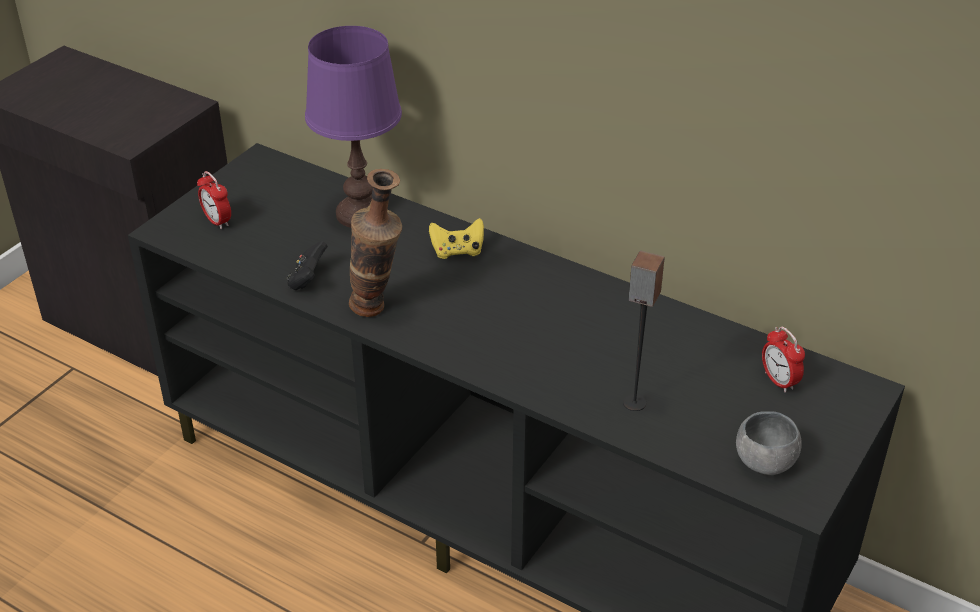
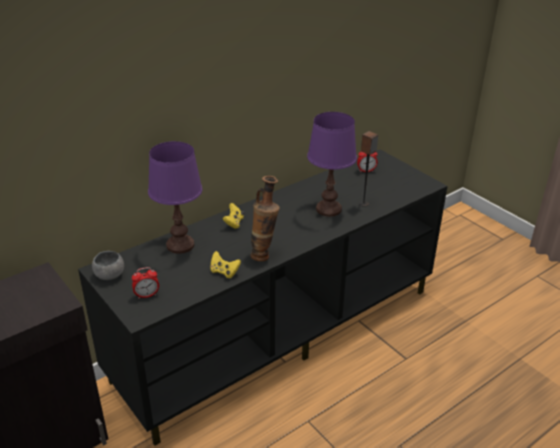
camera: 70 degrees left, 5 degrees down
(307, 279) = (224, 272): black game controller -> yellow game controller
(579, 357) = (329, 209): none -> purple table lamp
(765, 461) = (408, 185): grey bowl -> grey bowl (109, 275)

